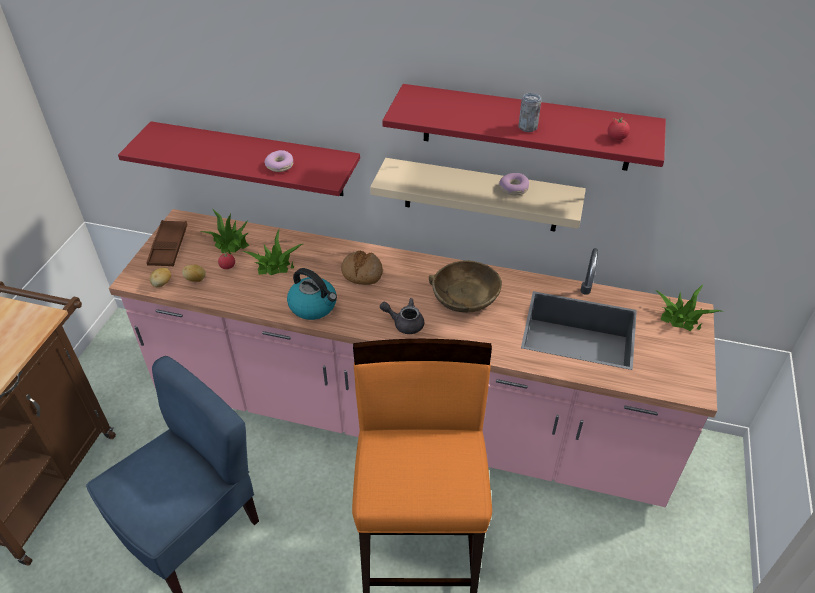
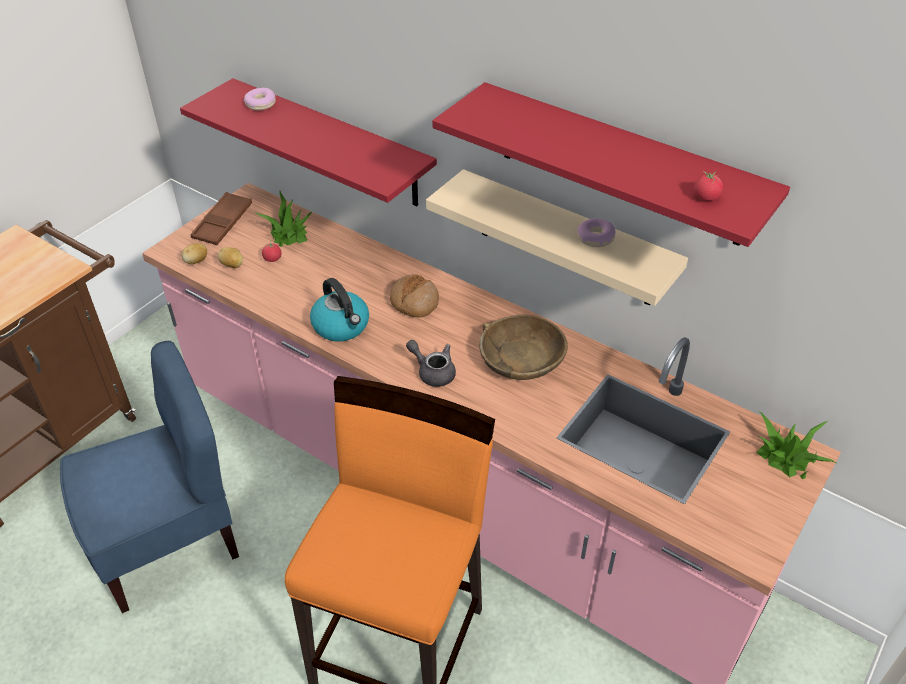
camera: 20 degrees right, 0 degrees up
(275, 264) = (323, 269): potted plant -> none
(280, 166) = (339, 154): donut -> donut (261, 104)
(527, 127) = (599, 162): can -> none

